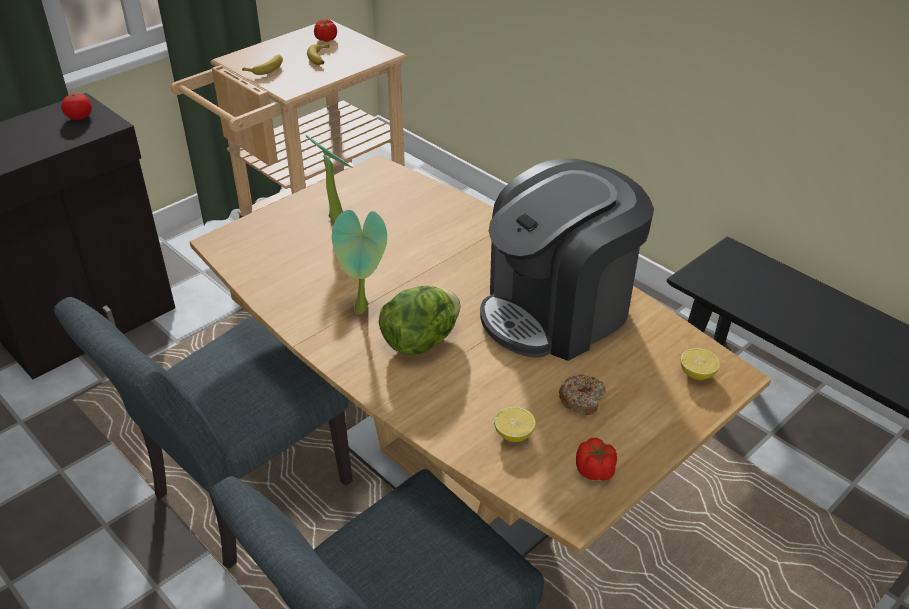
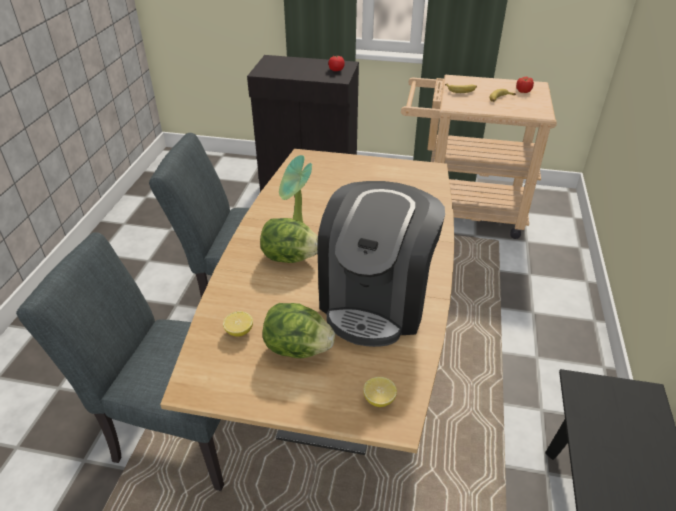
camera: 55 degrees right, 0 degrees up
(337, 215) = (369, 178): potted plant -> none
(558, 311) = (376, 300): coffee machine -> coffee machine turned 90 degrees counterclockwise
(581, 399) = (297, 348): donut -> lettuce
(595, 471) = (234, 383): tomato -> none

